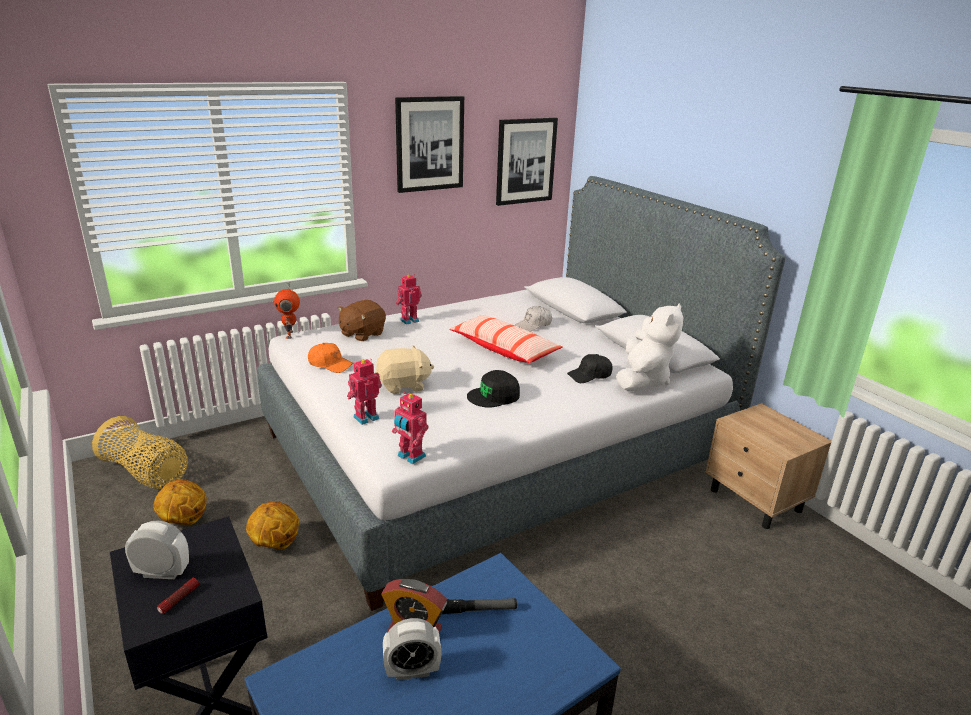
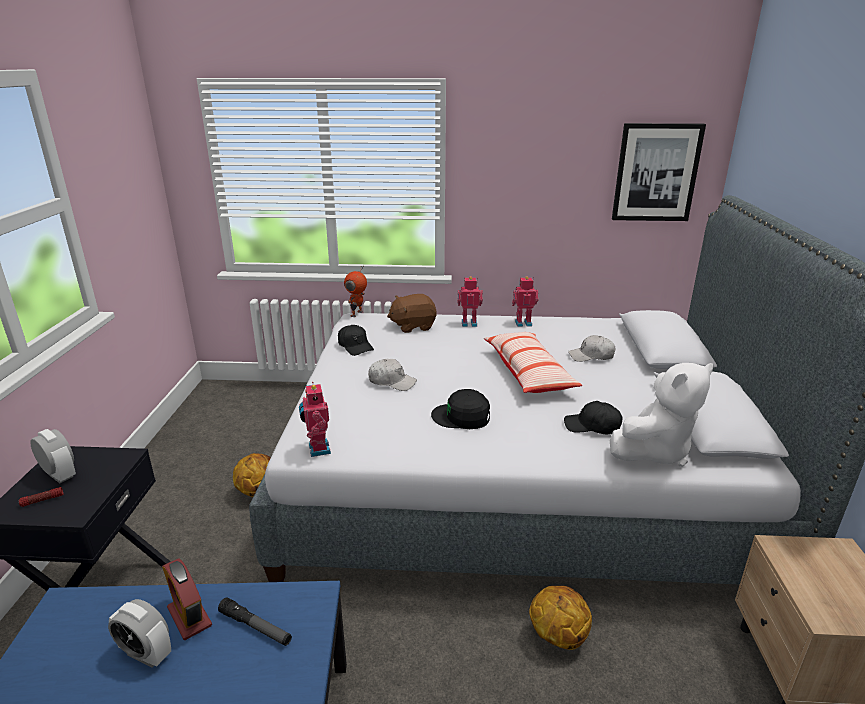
camera: 35 degrees right, 0 degrees up
(147, 474) = (234, 403): basket -> none
(183, 521) = (221, 448): basketball -> basketball (557, 636)
(330, 364) = (355, 346): orange cap -> black cap
(365, 417) = (325, 400): toy robot -> toy robot (523, 323)
(403, 385) = (392, 382): beige plush toy -> white cap
(429, 144) = (534, 146): picture -> none

